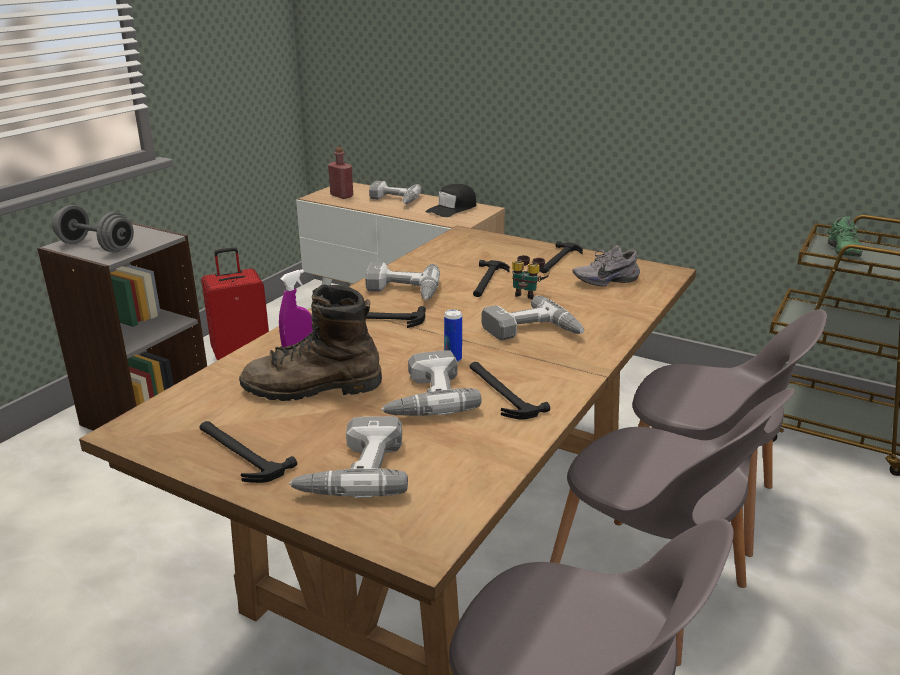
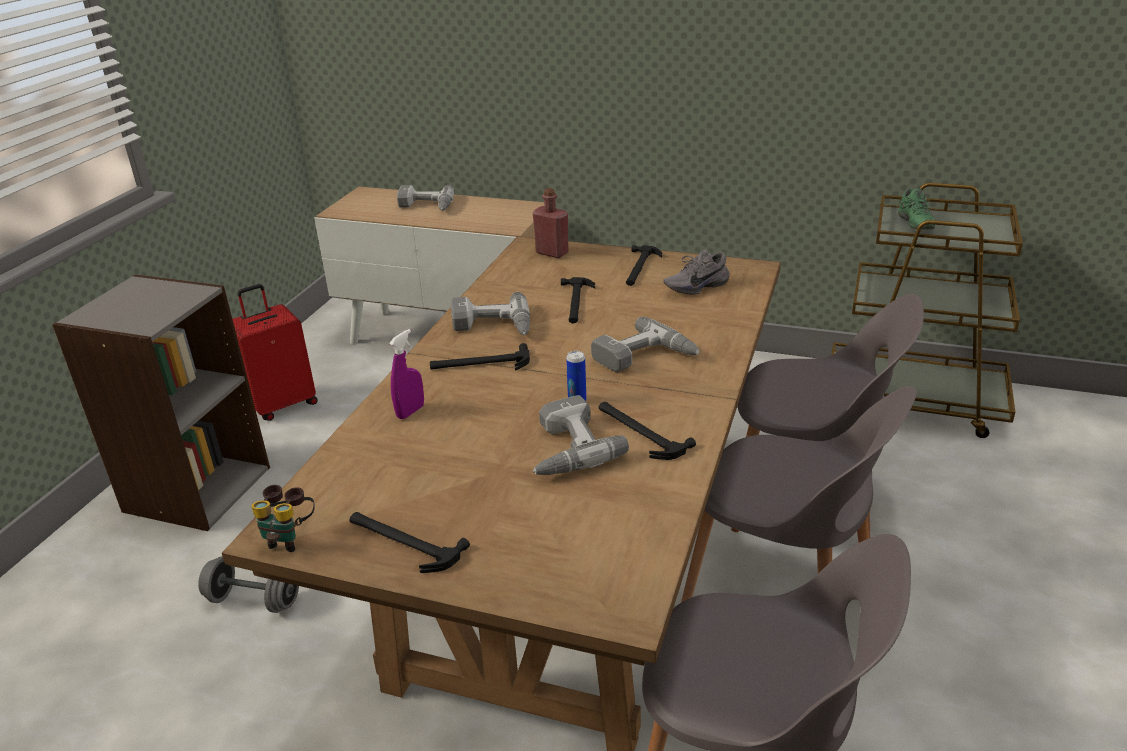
camera: 10 degrees left, 5 degrees up
(96, 247) = (124, 314): grey dumbbell -> grey dumbbell (254, 601)
(312, 388) = (446, 456): brown boot -> none
(341, 196) = (365, 207): red bottle -> red bottle (552, 253)
(353, 470) = (527, 542): power drill -> none
(452, 209) = (495, 210): black cap -> none
(528, 294) = (623, 312): binoculars -> binoculars (289, 538)

